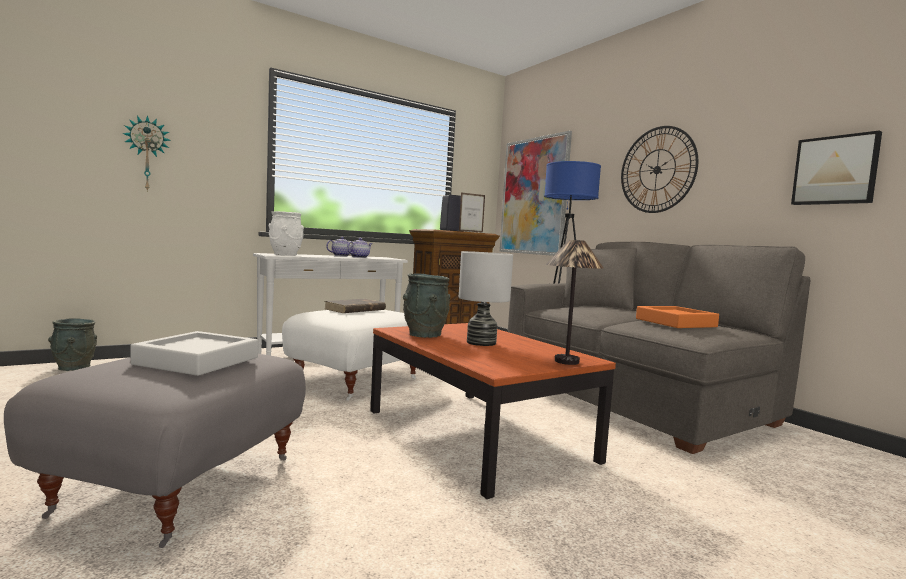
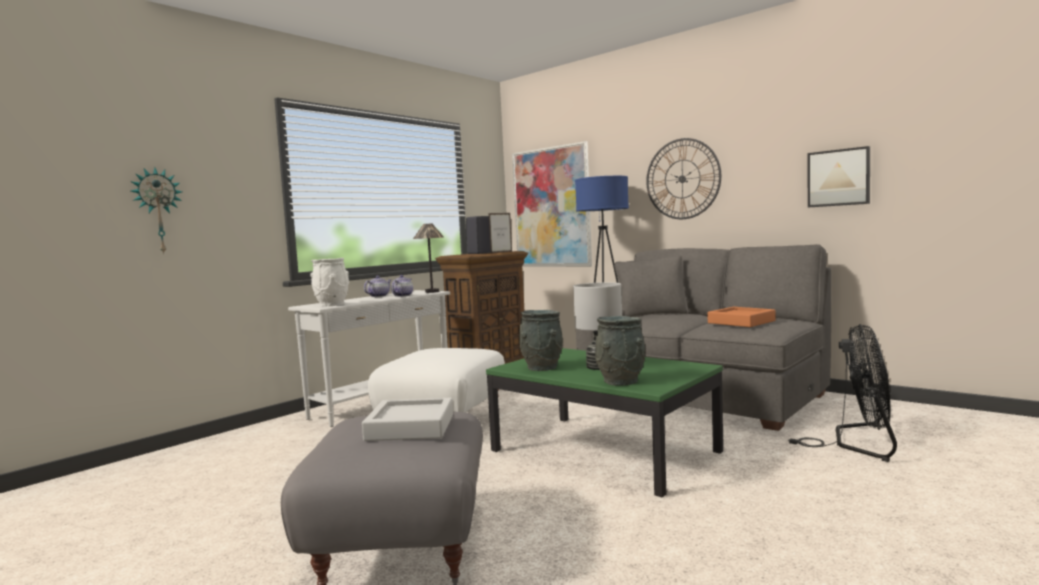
camera: 15 degrees left, 0 degrees up
(73, 368) = (115, 472): grey vase -> grey vase (621, 381)
(354, 309) = (433, 353): brown book -> none
(477, 434) = (604, 451): brown coffee table -> green coffee table
(567, 361) = (688, 371): table lamp -> table lamp (432, 292)
(785, 487) = (855, 441): none -> black fan

